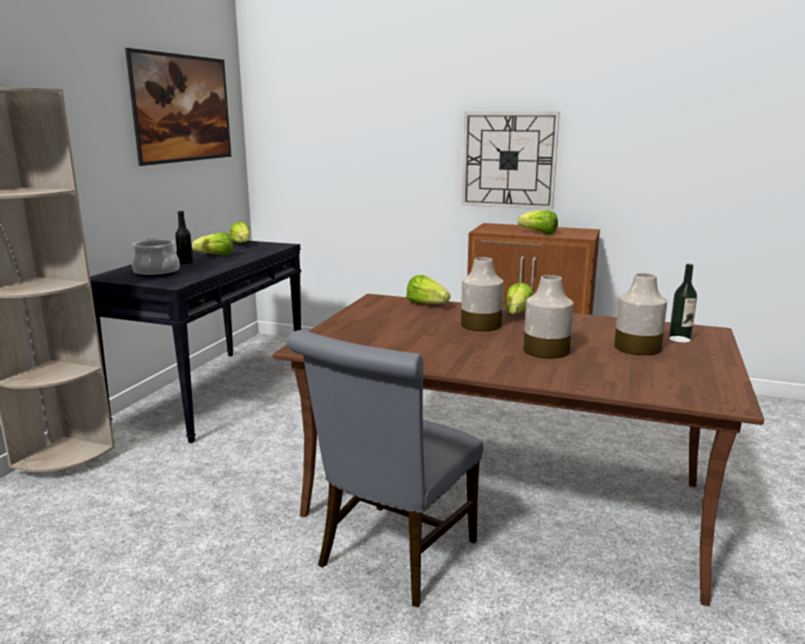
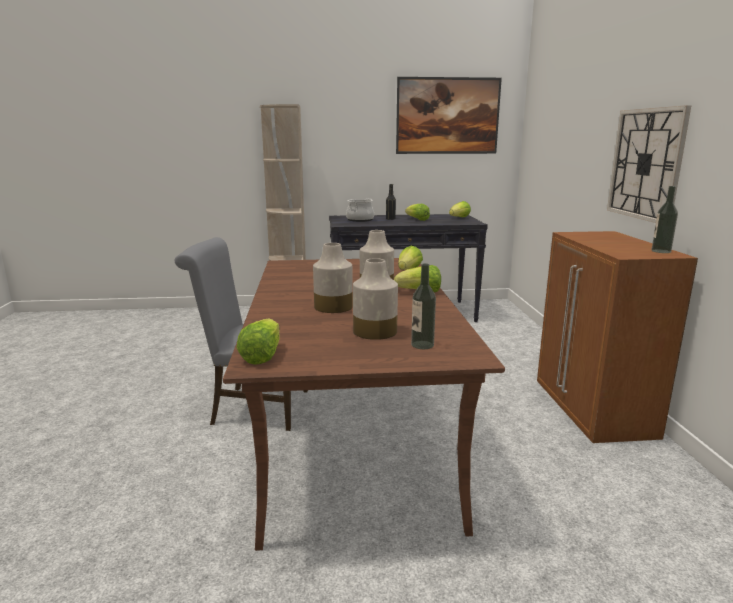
camera: 65 degrees right, 0 degrees up
(538, 233) = (604, 244): lettuce -> lettuce (262, 356)
(574, 229) = (661, 251): none -> bottle

